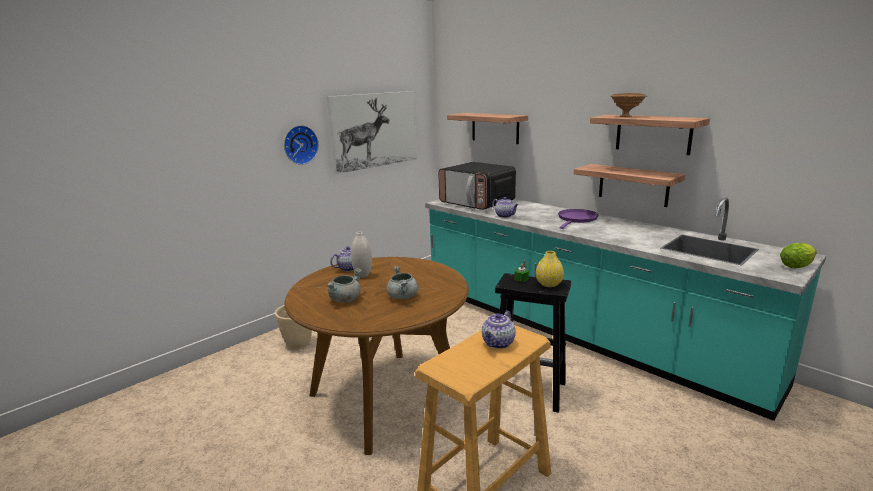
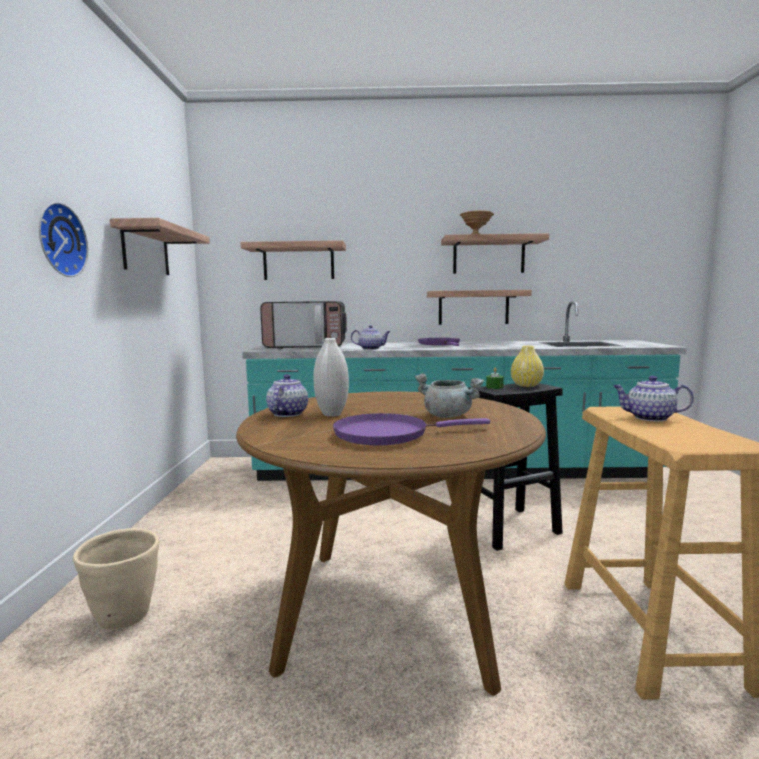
camera: 45 degrees left, 10 degrees down
(345, 299) = (387, 434): grey cooking pot -> purple frying pan
(374, 130) = (146, 250): picture -> shelf
(498, 343) = (649, 418): teapot -> teapot turned 120 degrees clockwise
(798, 266) = (646, 343): lettuce -> none

